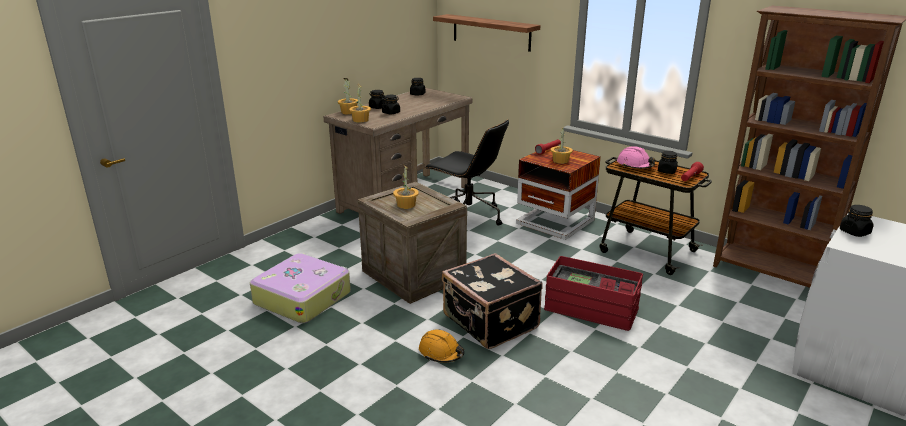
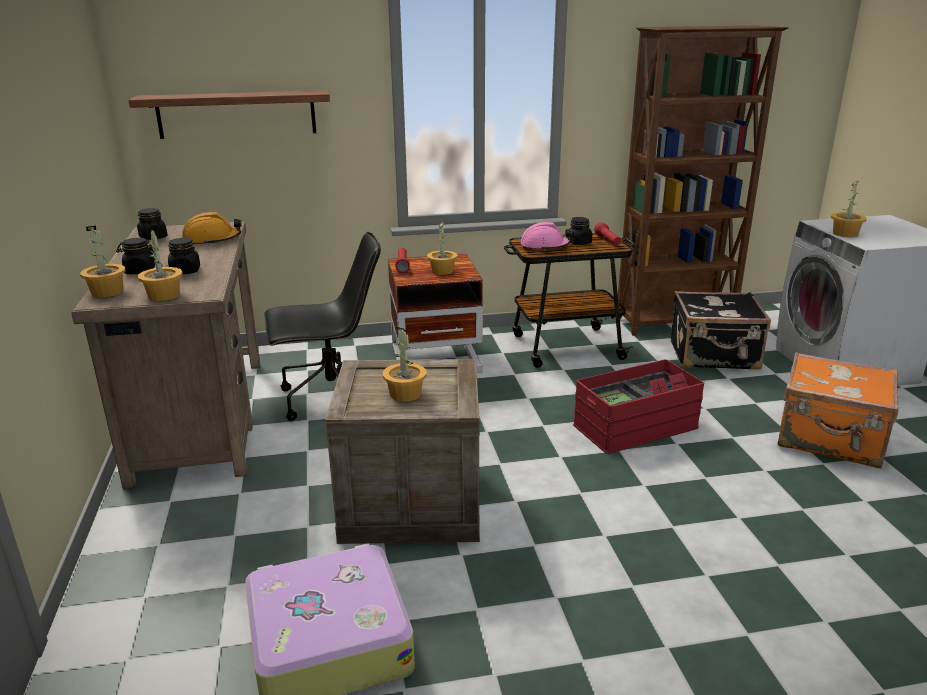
camera: 50 degrees left, 0 degrees up
(441, 353) = (624, 570): orange hard hat -> orange hard hat (212, 240)
(489, 323) = (595, 502): black suitcase -> black suitcase (714, 356)
(707, 389) = (830, 439): none -> orange suitcase
(854, 232) = (845, 234): black jar -> potted plant

